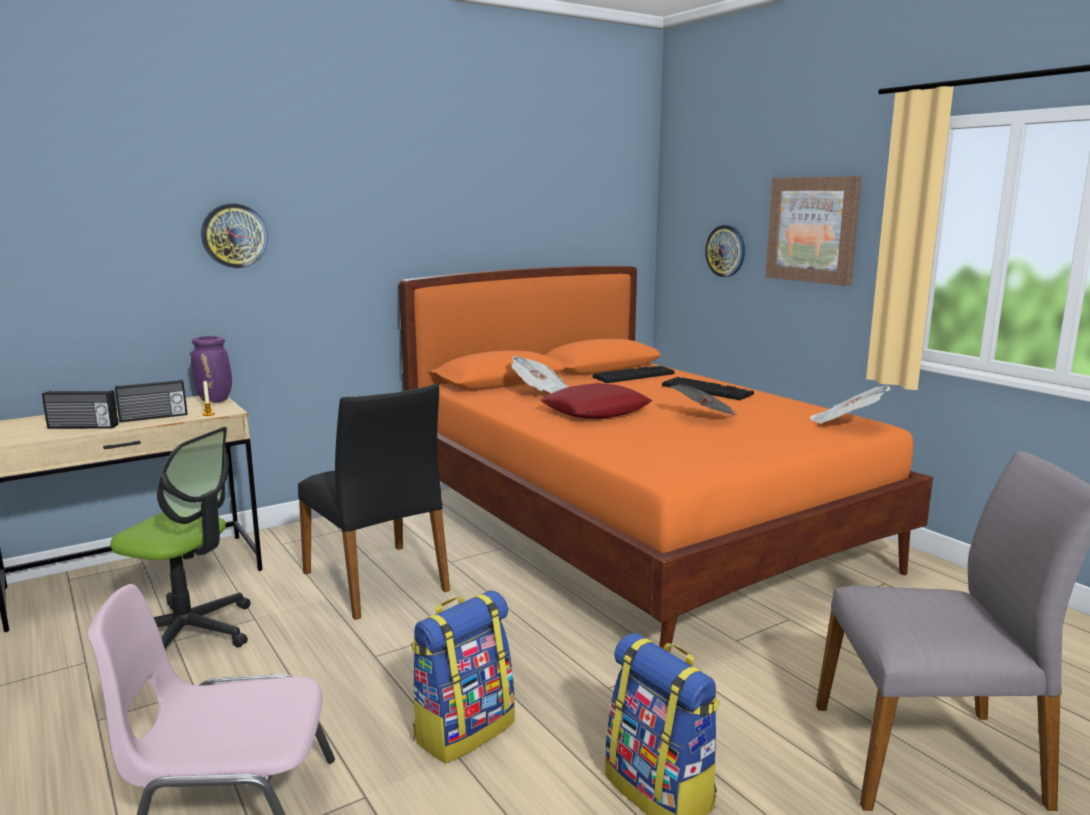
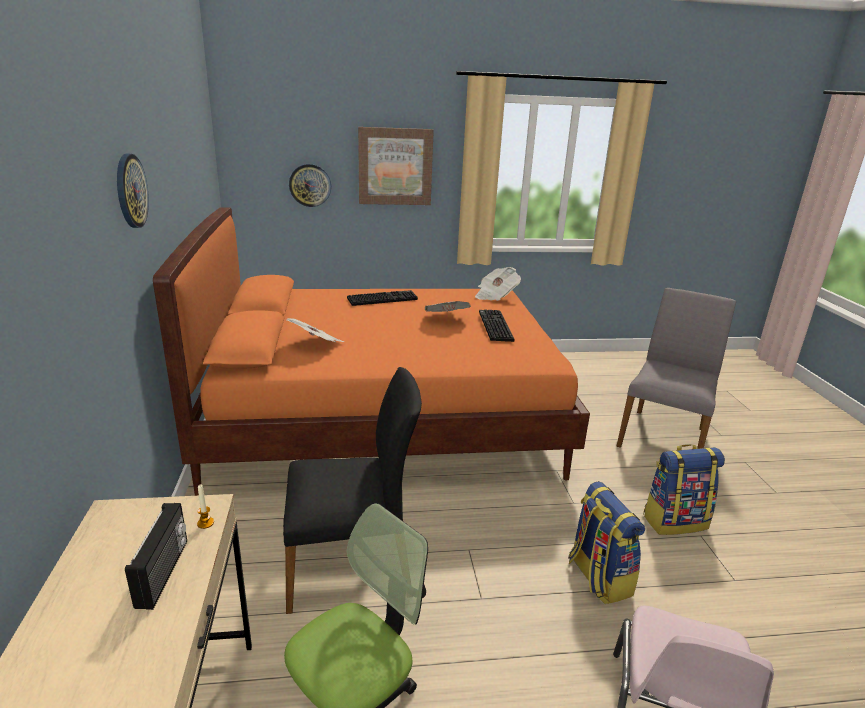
camera: 65 degrees left, 10 degrees up
(82, 427) = (135, 653): radio -> none
(215, 401) = (138, 510): purple vase -> none
(234, 235) = (50, 278): wall clock -> wall clock (130, 191)
(596, 411) = (394, 341): red pillow -> none
(633, 375) = (310, 304): keyboard -> keyboard (494, 326)

